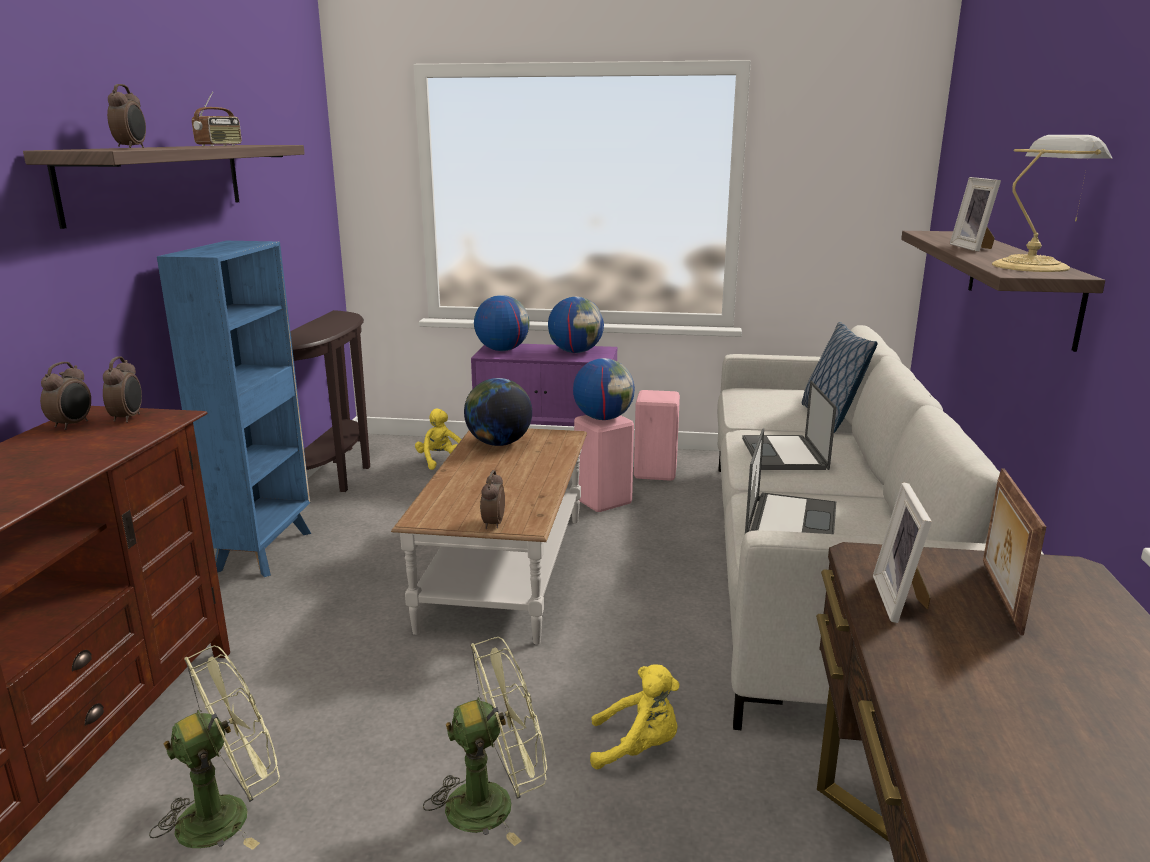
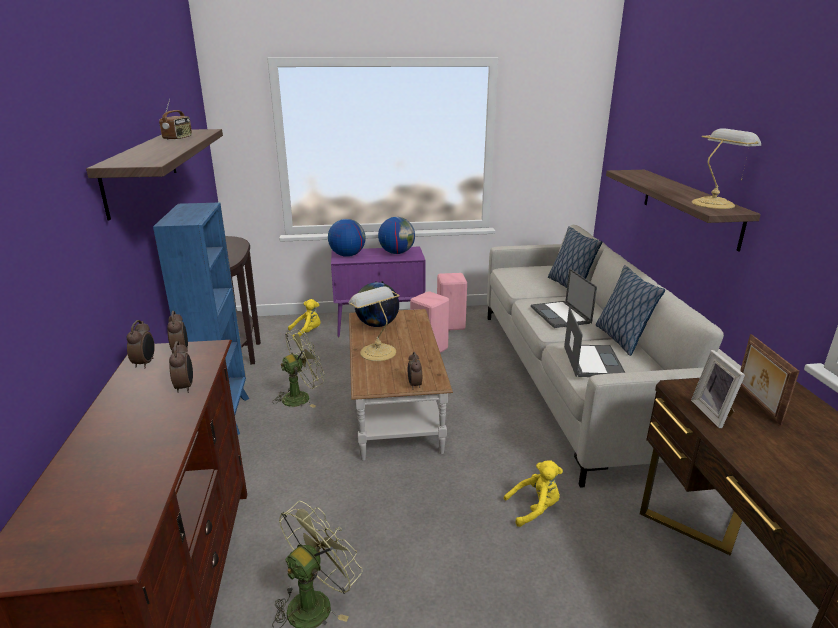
camera: 15 degrees left, 5 degrees up
(132, 148) = (145, 153): alarm clock -> alarm clock (185, 387)
(440, 461) = (307, 332): yellow plush toy -> yellow plush toy turned 105 degrees clockwise
(471, 476) = (376, 351): none -> table lamp
(494, 801) = (472, 559): green fan -> green fan (301, 397)
(603, 418) = (429, 298): globe -> none
(865, 496) = (621, 339): none -> pillow
(974, 248) = (665, 187): picture frame -> none

